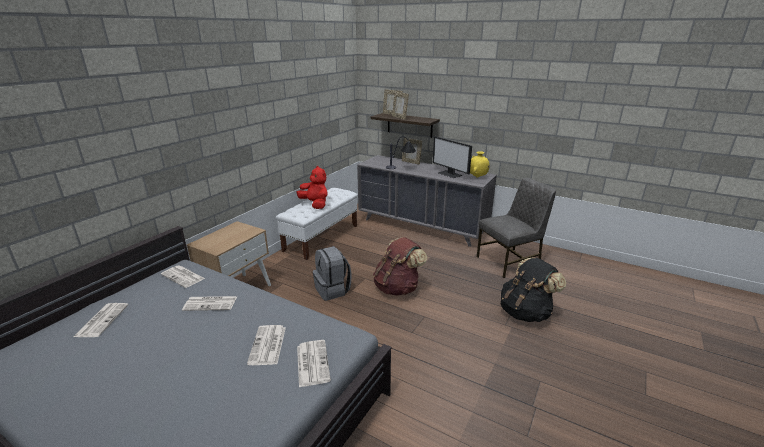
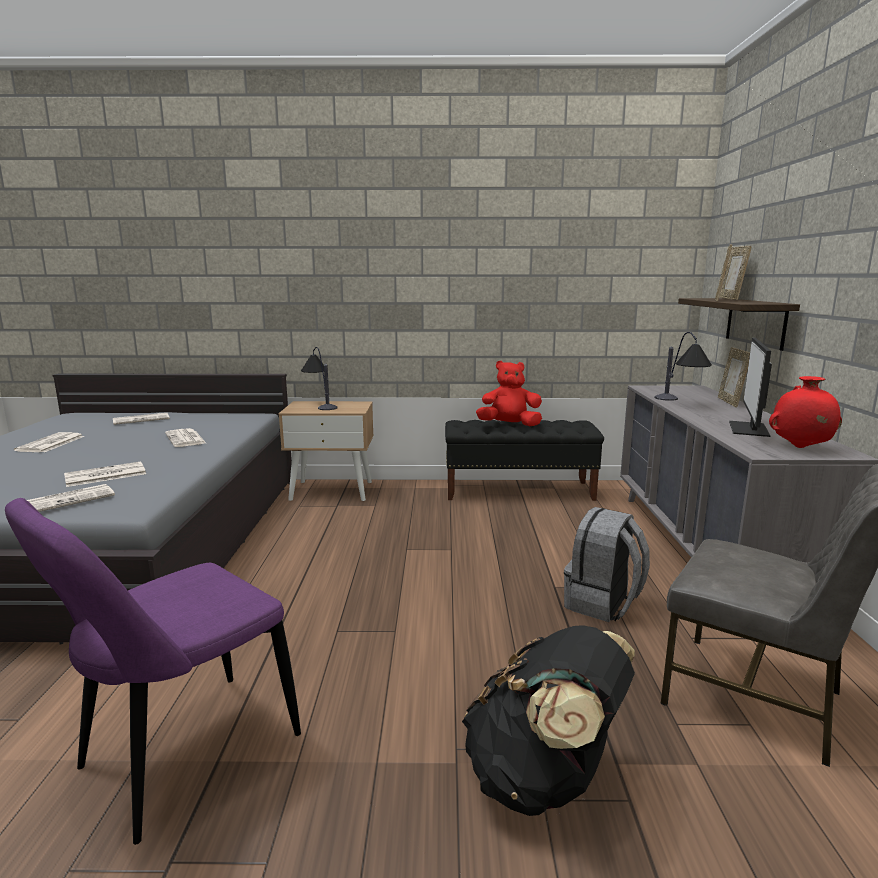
camera: 60 degrees right, 10 degrees down
(183, 277) = (235, 420): newspaper -> newspaper (50, 444)
(216, 238) = (320, 404): none -> table lamp
(315, 204) = (509, 425): red plush toy -> red plush toy turned 105 degrees counterclockwise
(321, 238) = (519, 490): white bench -> black bench
(333, 290) = (393, 537): grey backpack -> grey backpack (602, 604)
(398, 288) = (455, 583): brown backpack -> none
(476, 397) = (181, 756): none -> purple chair
(477, 177) = (800, 447): yellow vase -> red vase

